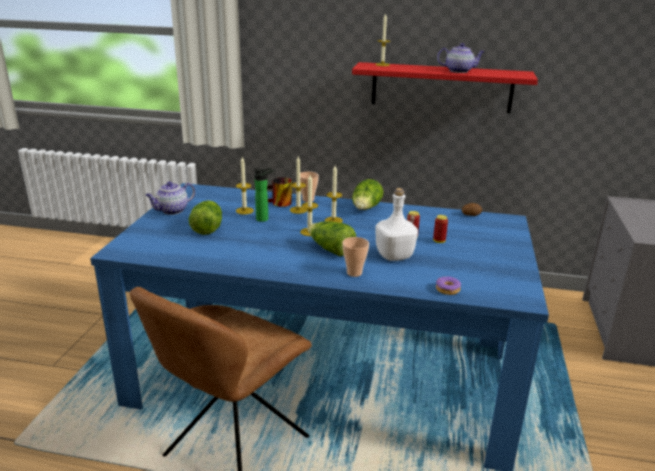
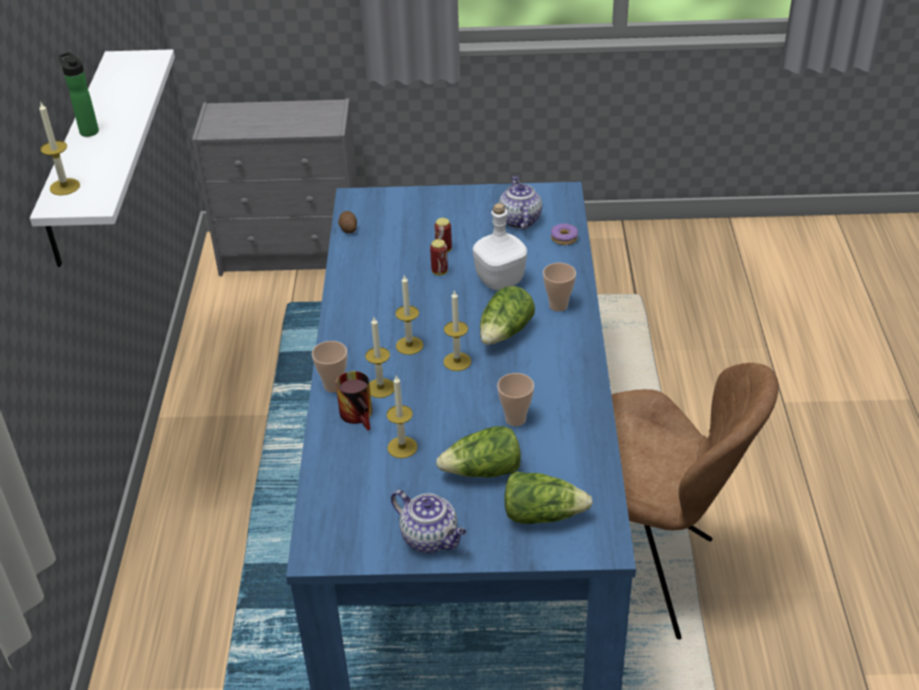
camera: 100 degrees left, 15 degrees up
(243, 242) = (515, 419): none -> cup
(264, 219) = (427, 417): bottle -> bottle (88, 130)
(366, 209) = (354, 320): lettuce -> lettuce (542, 514)
(441, 87) = (79, 159): red shelf -> white shelf
(459, 71) = (120, 109): teapot -> teapot (519, 220)

